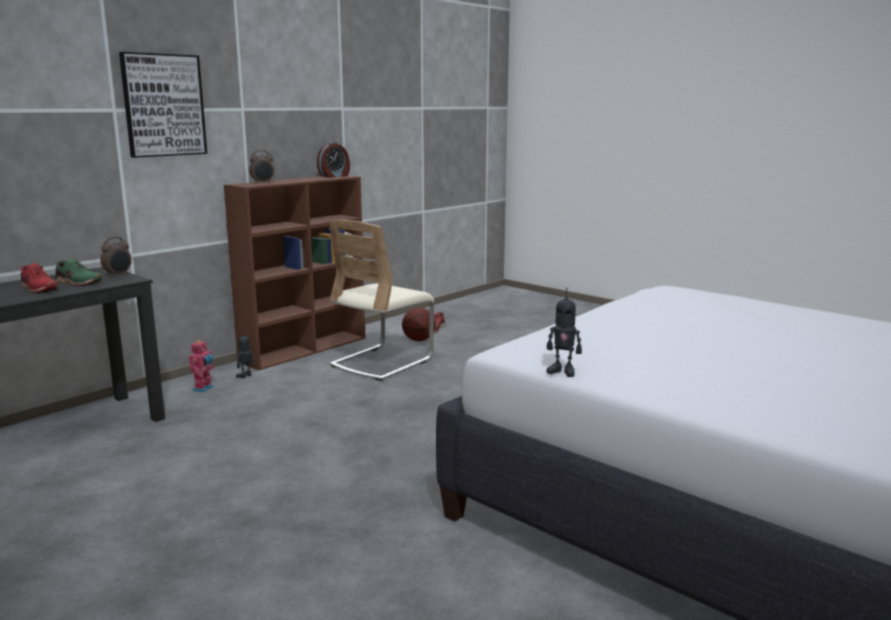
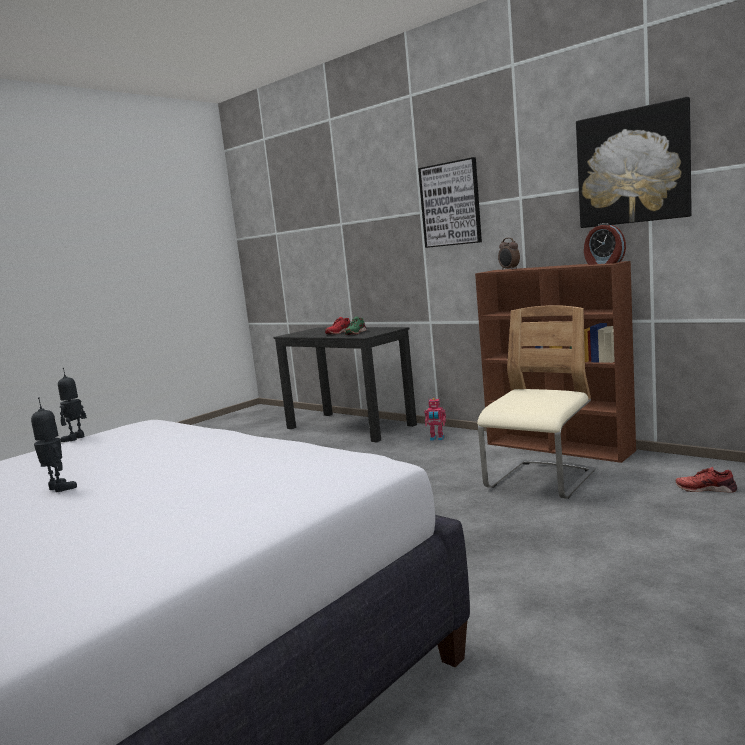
camera: 90 degrees right, 5 degrees down
(118, 275) = (378, 332): alarm clock -> none
(245, 376) = (471, 443): toy robot -> toy robot (58, 489)
(334, 97) = (633, 167): none -> picture
(382, 362) = (540, 481): beige chair -> beige chair turned 90 degrees clockwise
(418, 340) = (641, 487): basketball -> none

